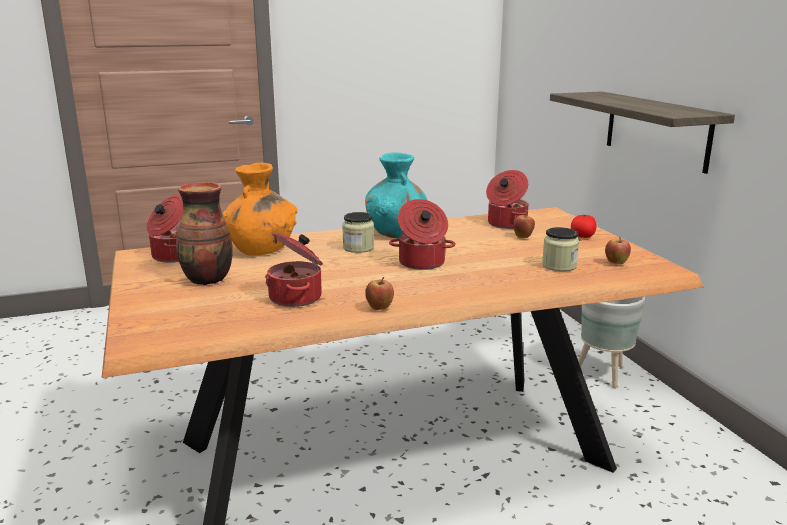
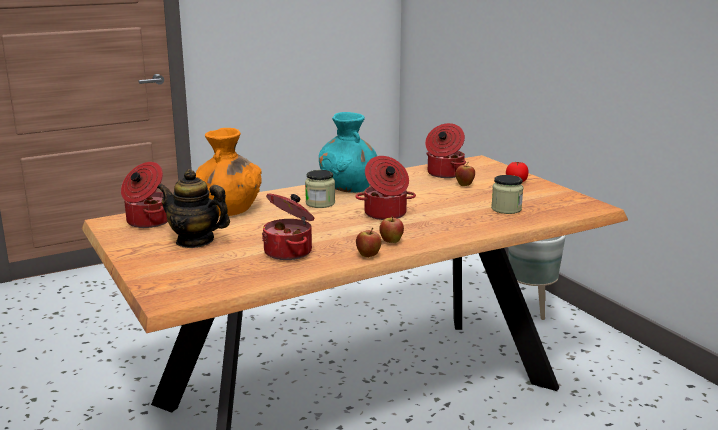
camera: 10 degrees left, 0 degrees up
(207, 279) = (195, 241): vase -> teapot
(616, 264) = (553, 204): apple -> apple (391, 242)
(656, 130) = (567, 80): shelf -> none

